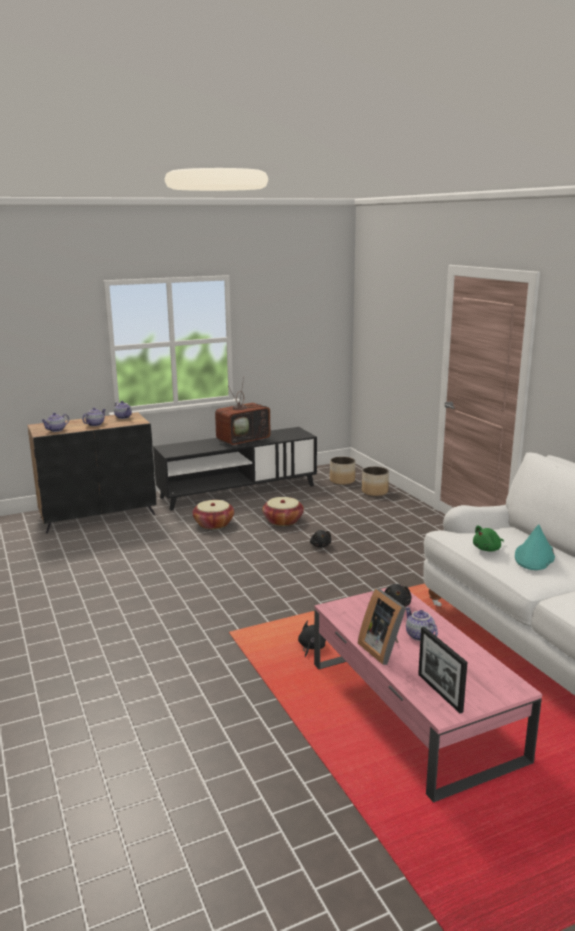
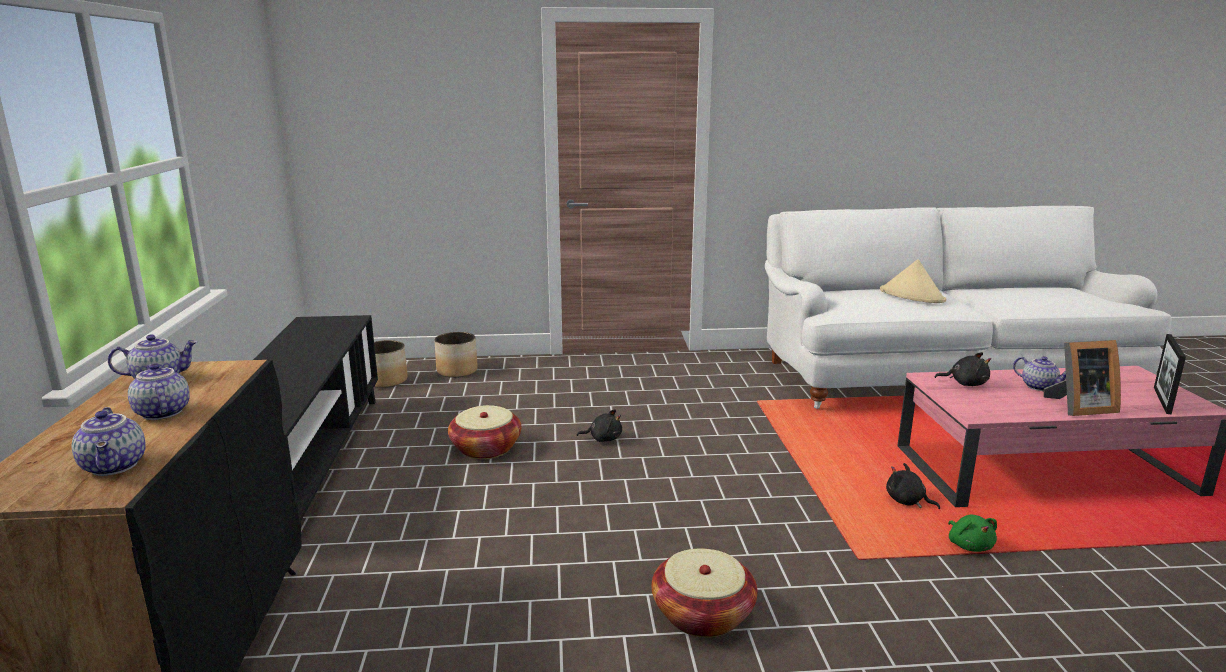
camera: 70 degrees left, 0 degrees up
(214, 524) = (429, 511): basket -> basket (702, 614)
(243, 440) = (298, 358): television -> none
(419, 635) = (1039, 387): teapot -> teapot turned 120 degrees counterclockwise
(439, 692) = (1162, 400): picture frame -> picture frame turned 120 degrees clockwise
(488, 549) = (890, 305): green plush toy -> green plush toy (969, 545)
(534, 557) = (912, 296): turquoise hat -> beige hat

